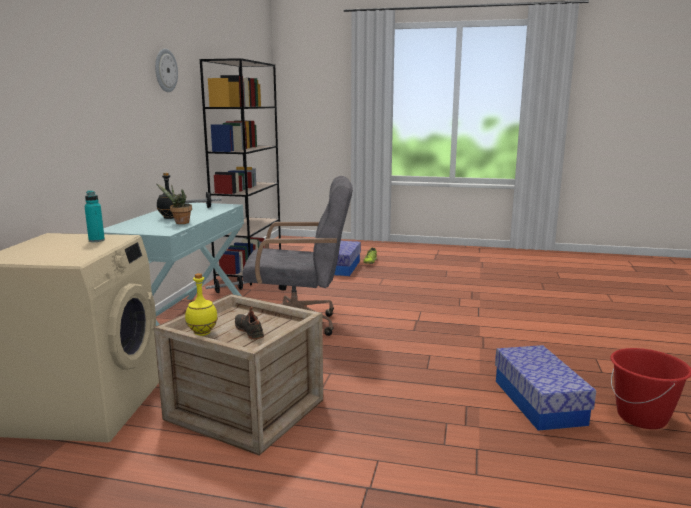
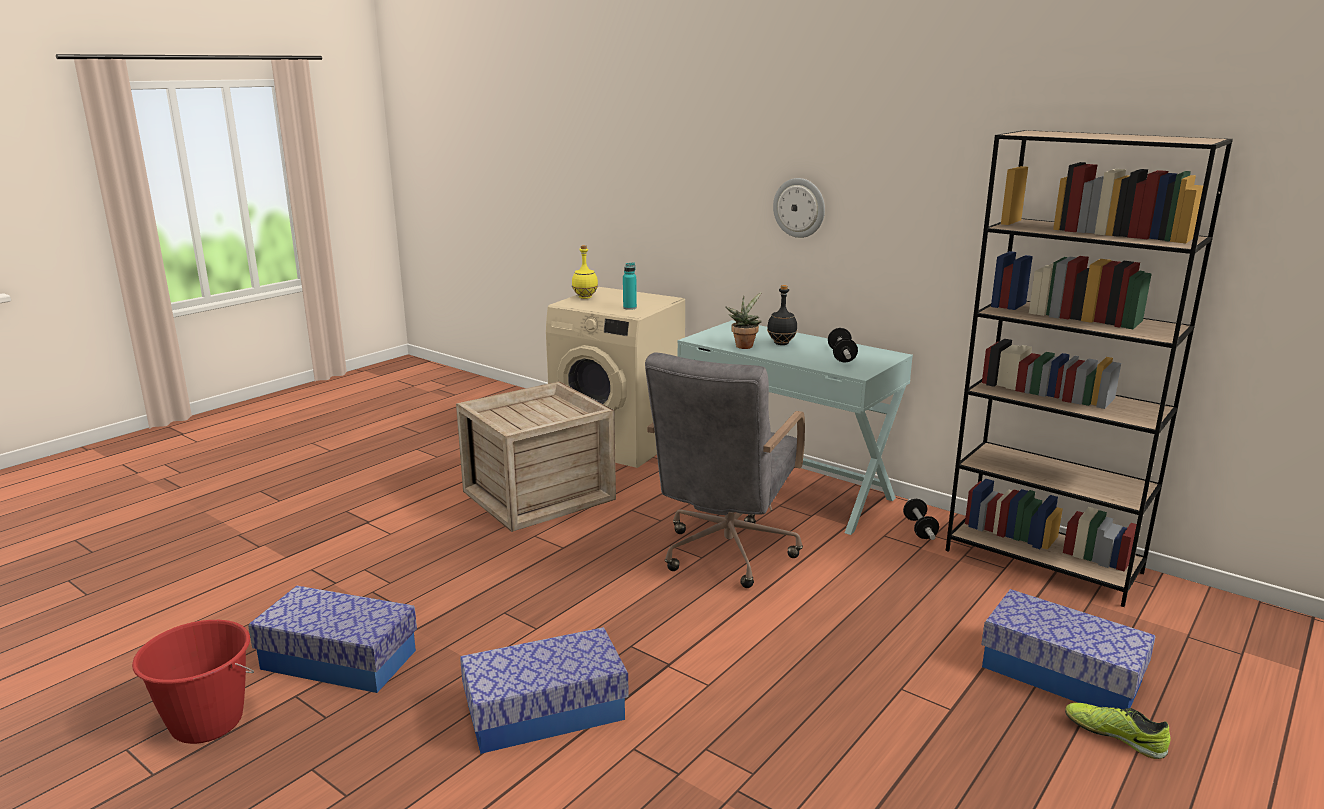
camera: 115 degrees right, 5 degrees up
(165, 70) = (927, 150): wall clock -> wall clock (799, 207)
(202, 333) = (542, 402): yellow bottle -> yellow bottle (585, 297)
(250, 331) = (523, 417): black shoe -> none
(485, 335) = (545, 712): none -> storage box

